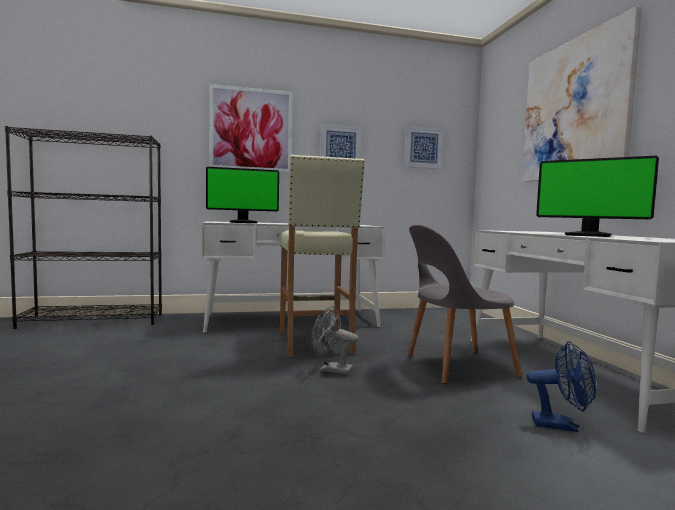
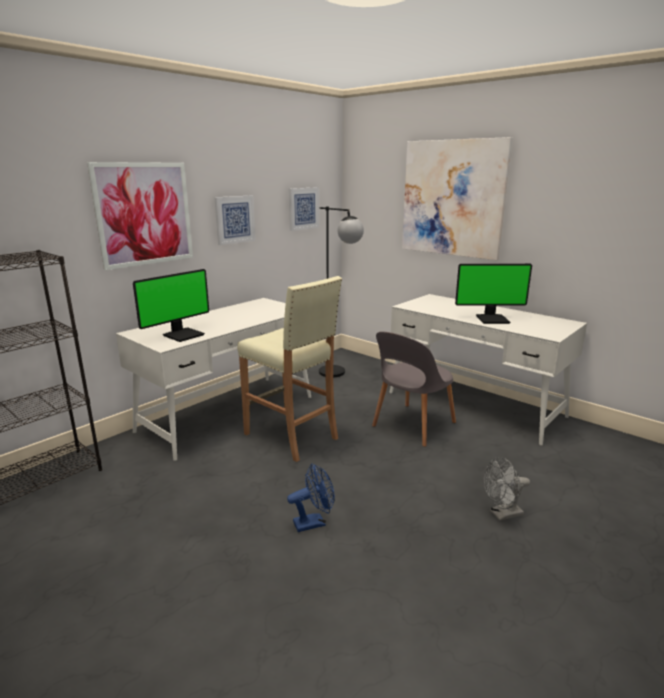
camera: 35 degrees left, 15 degrees up
(331, 370) = (345, 463): grey fan -> grey fan (502, 514)
(434, 320) = (339, 375): none -> black floor lamp
(561, 425) = (509, 456): blue fan -> blue fan (314, 522)

